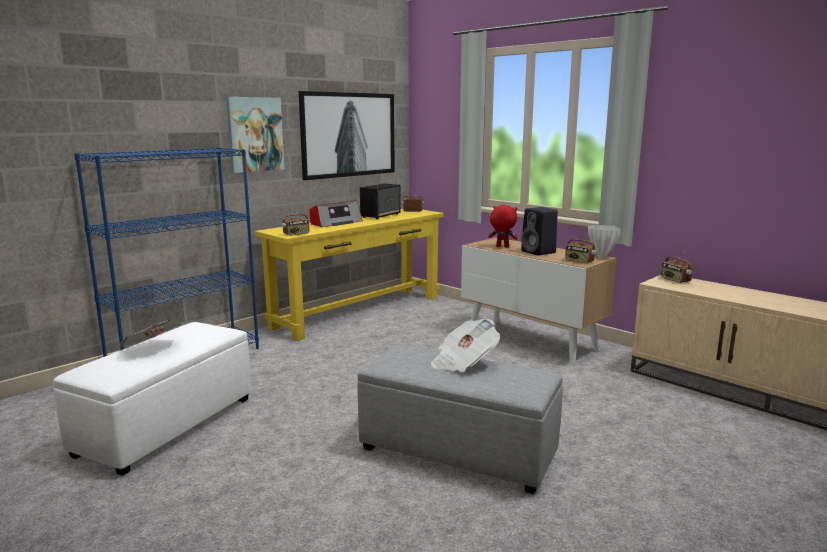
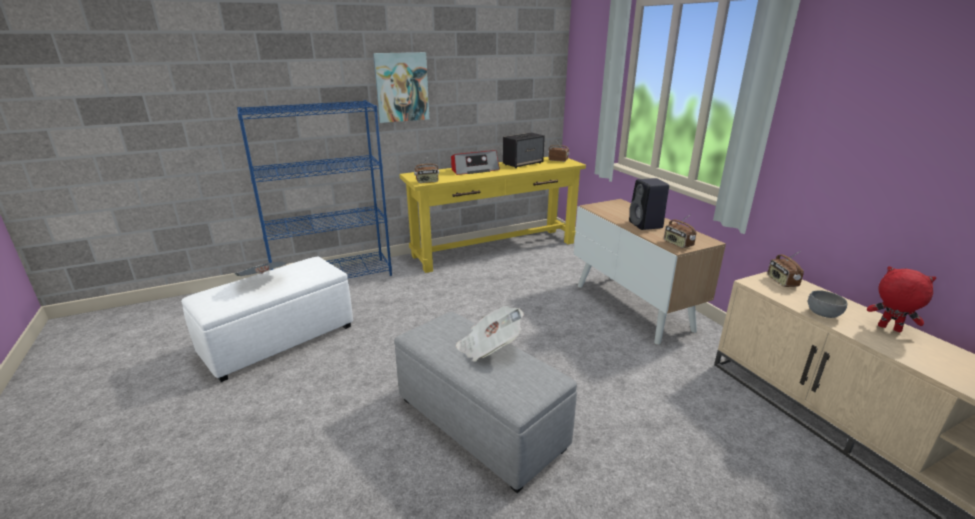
camera: 20 degrees right, 10 degrees up
(349, 134) = (499, 85): picture -> none
(502, 247) = (614, 213): red plush toy -> red plush toy (888, 329)
(601, 257) = (709, 241): white vase -> none
(721, 295) = (823, 314): none -> grey bowl

